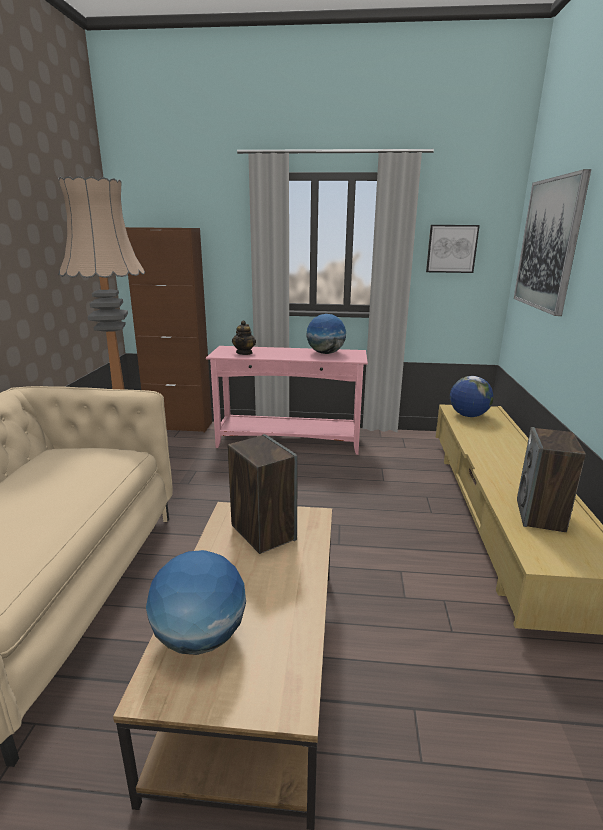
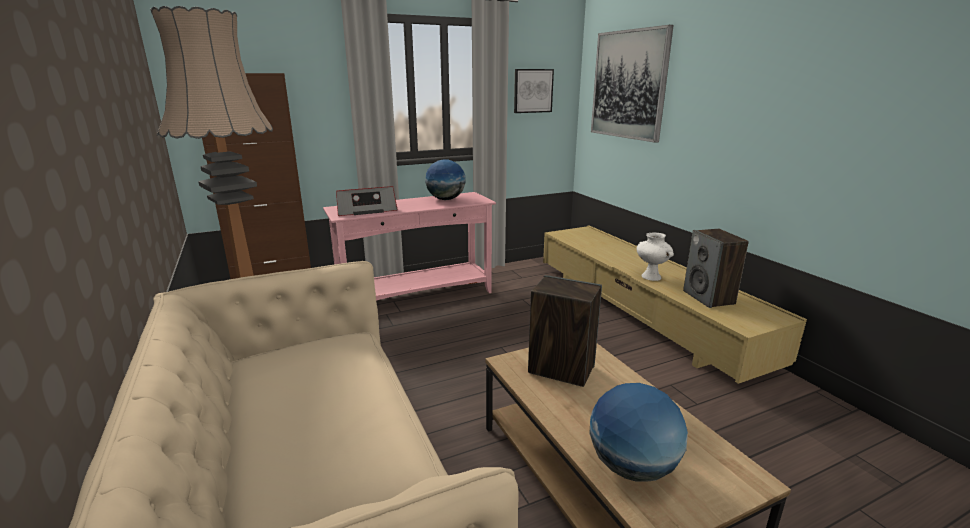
camera: 30 degrees left, 0 degrees up
(244, 353) = (366, 210): teapot -> radio
(468, 415) = (577, 237): globe -> none
(497, 475) = (650, 277): none -> white vase

